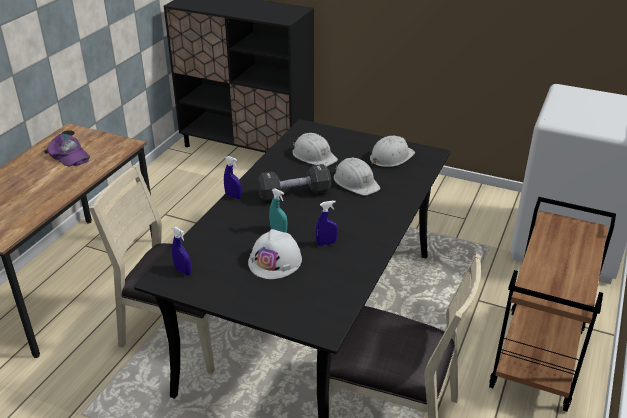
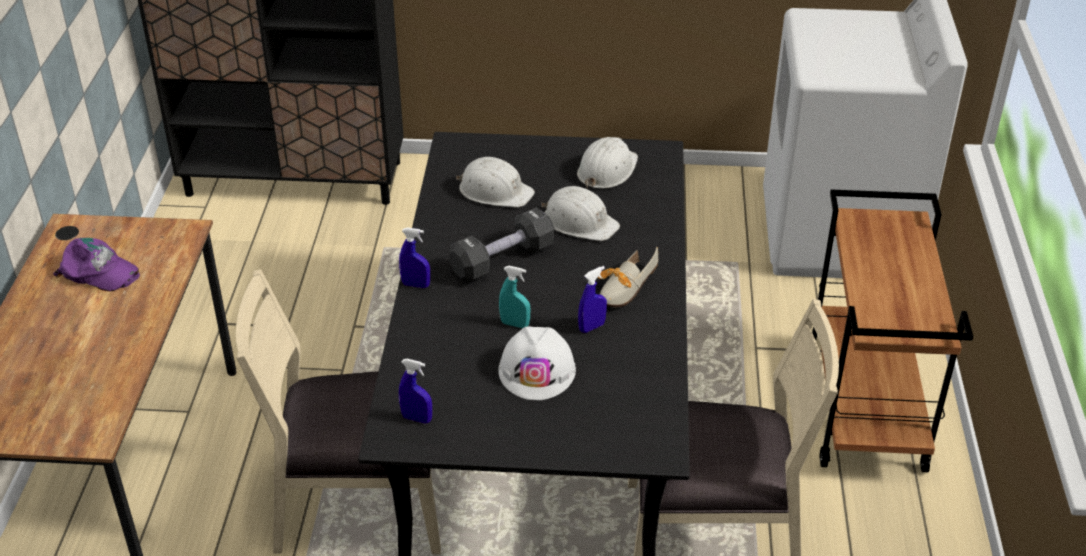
camera: 20 degrees left, 5 degrees up
(360, 226) = (623, 290): none -> shoe

